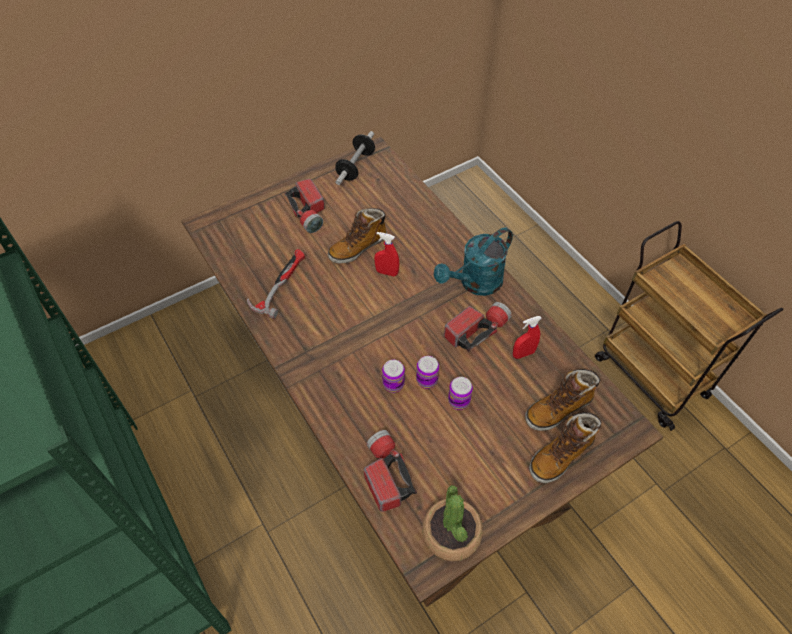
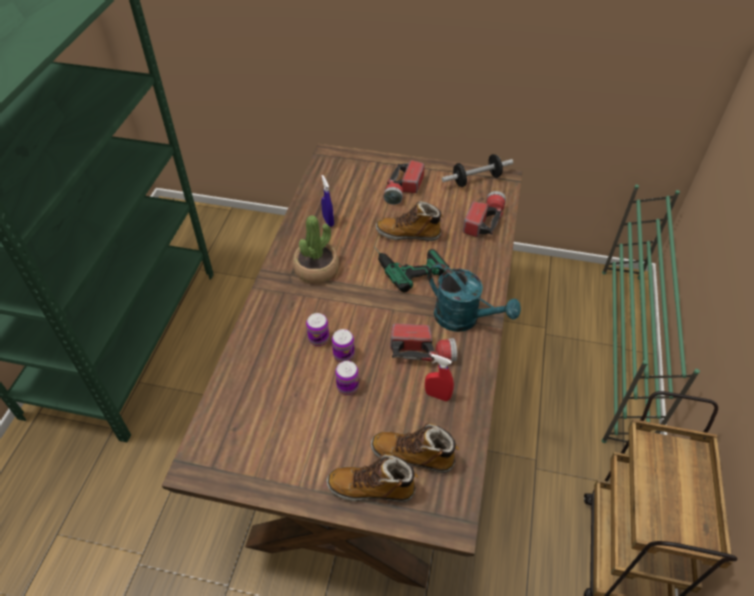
camera: 45 degrees right, 5 degrees down
(279, 283) = (328, 221): hammer -> blue spray bottle
(385, 474) = (241, 390): flashlight -> flashlight (484, 221)
(387, 272) = (407, 264): red spray bottle -> power drill
(451, 533) = (232, 464): potted plant -> potted plant (316, 269)
(475, 284) = (464, 319): turquoise watering can -> turquoise watering can turned 150 degrees counterclockwise
(518, 238) = (622, 352): none -> green shoe rack

